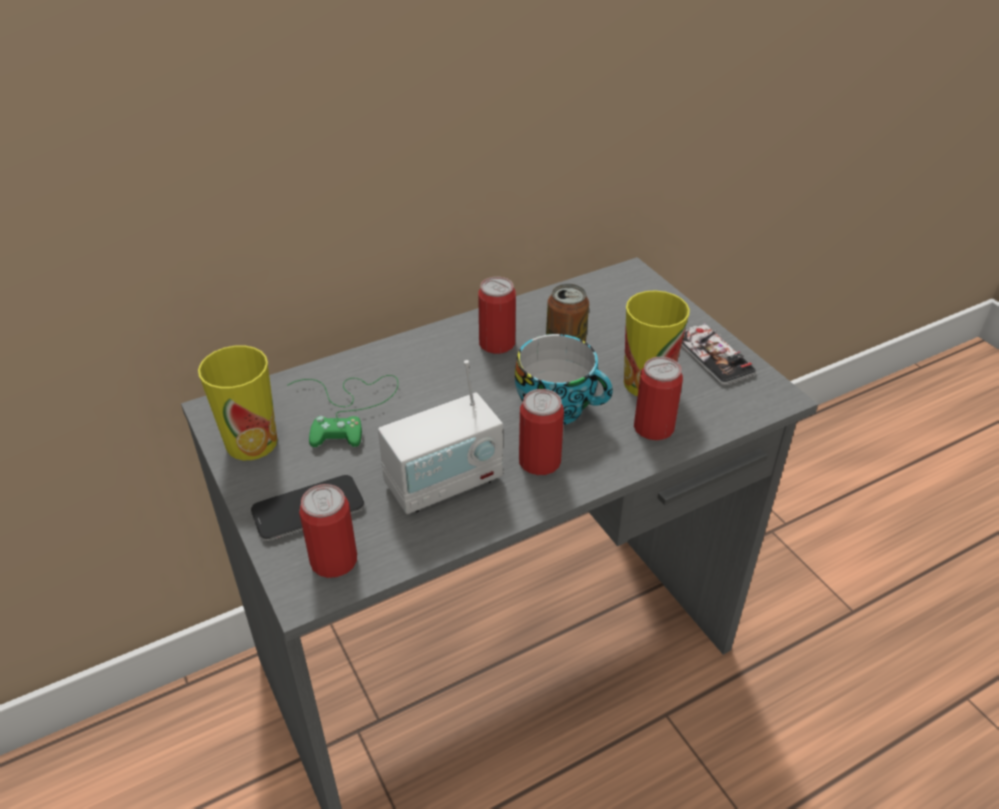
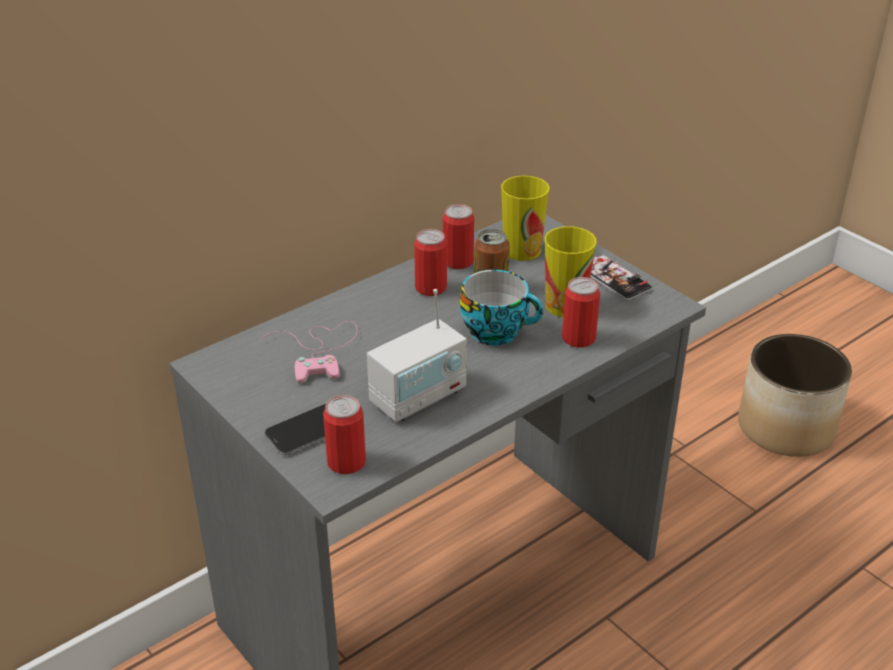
camera: 10 degrees left, 5 degrees down
(251, 442) = (244, 385): cup -> cup (522, 250)
(349, 408) = (320, 351): green game controller -> pink game controller
(539, 461) = (492, 373): can -> can (458, 261)
(902, 518) = (787, 428): none -> planter

